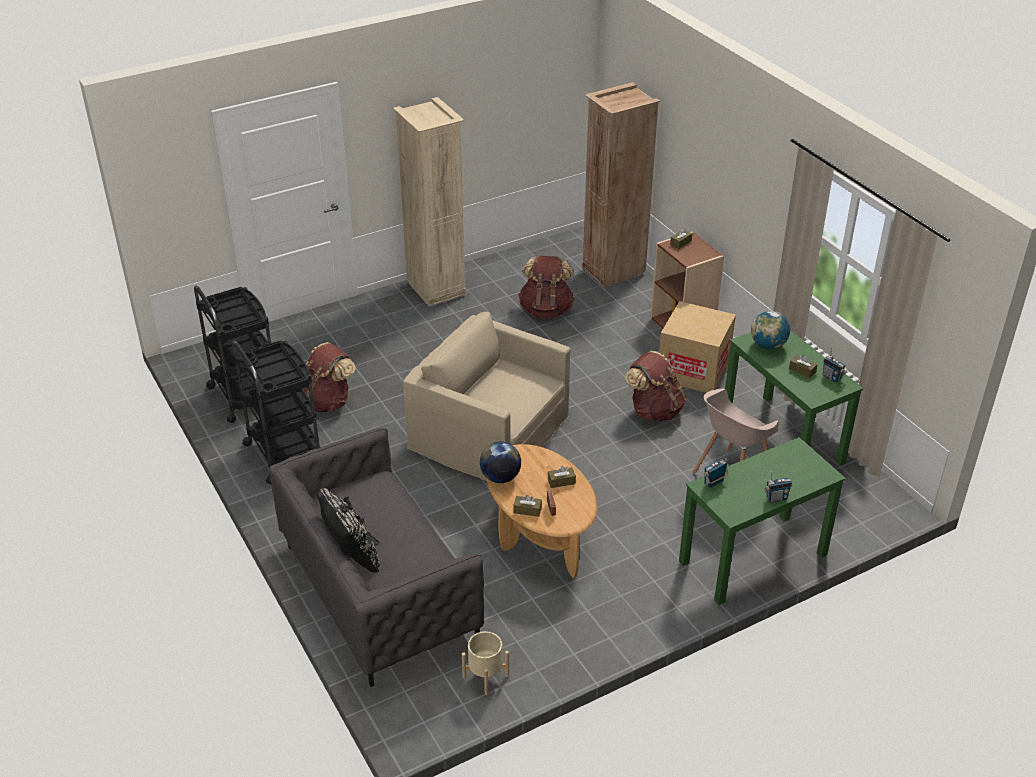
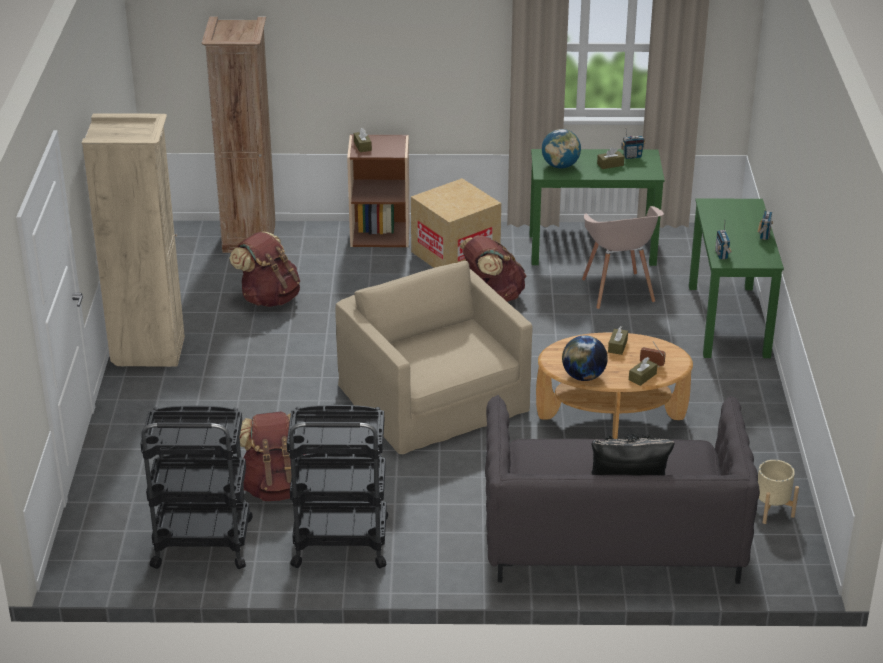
camera: 60 degrees left, 5 degrees down
(489, 432) = (433, 397): beige armchair -> beige armchair turned 90 degrees clockwise

